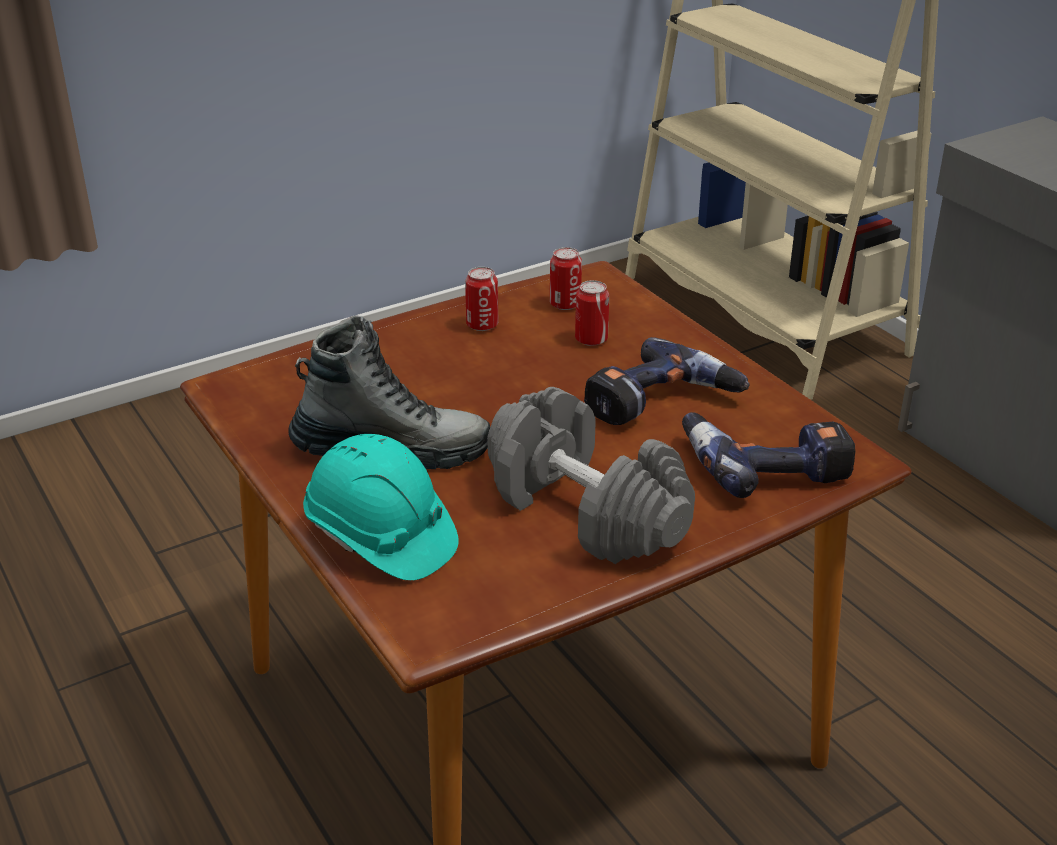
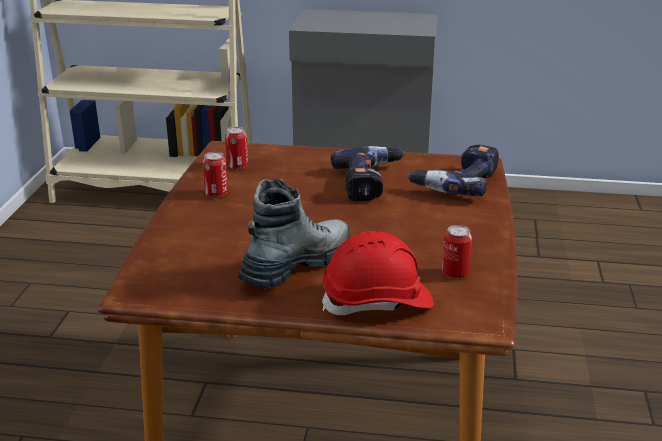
camera: 50 degrees left, 5 degrees down
(380, 537) = (377, 301): turquoise hard hat -> red hard hat
(584, 511) = (432, 237): grey dumbbell -> none
(591, 339) = (283, 174): can -> can (455, 273)

